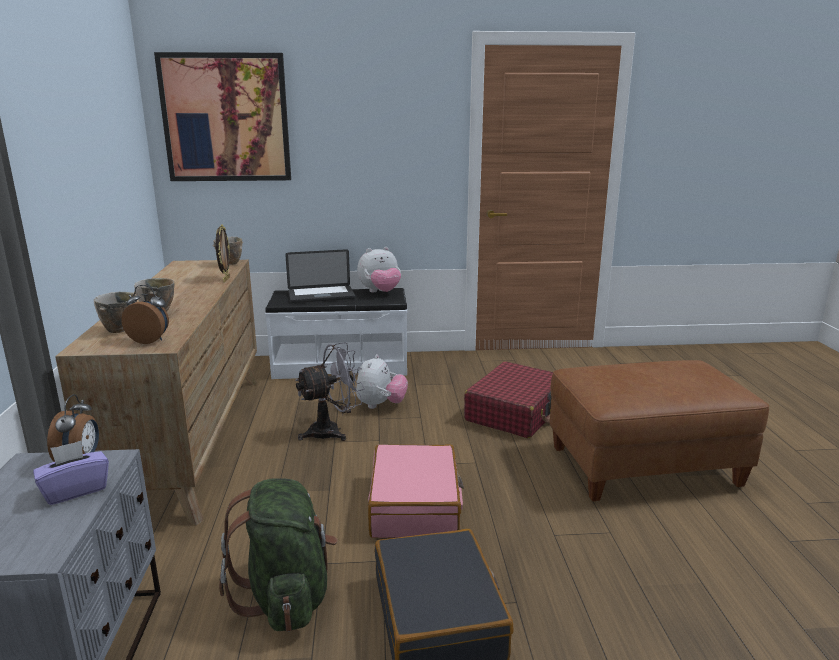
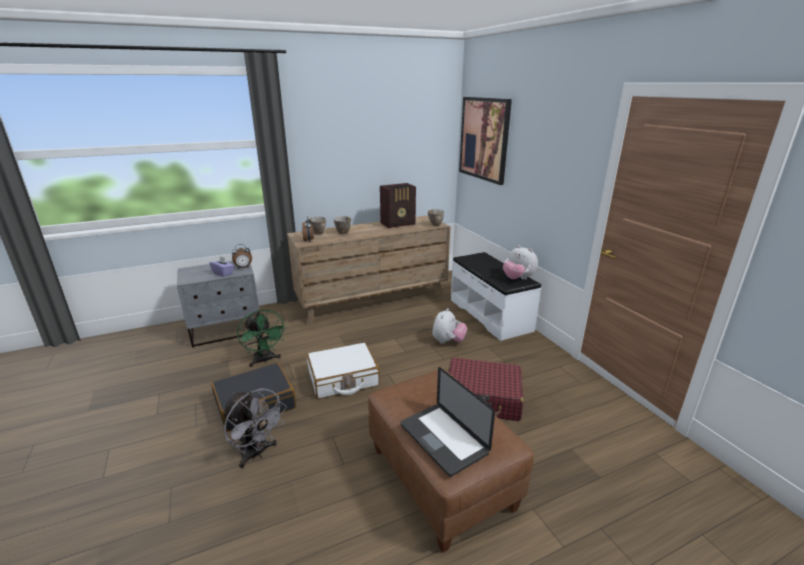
camera: 70 degrees right, 5 degrees up
(182, 279) = (398, 224): none -> radio
(225, 279) = (406, 231): picture frame -> none
(286, 596) = (264, 360): green backpack -> green fan
(321, 295) = (488, 264): laptop -> laptop (443, 439)
(332, 431) = (405, 334): grey fan -> grey fan (257, 453)
(381, 405) = (448, 341): plush toy -> plush toy turned 60 degrees counterclockwise
(415, 506) = (343, 379): pink suitcase -> white suitcase

